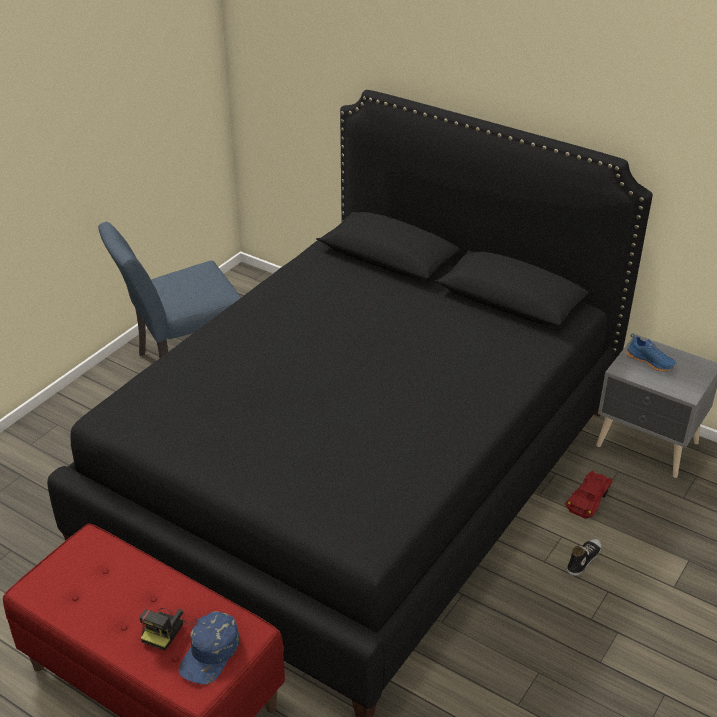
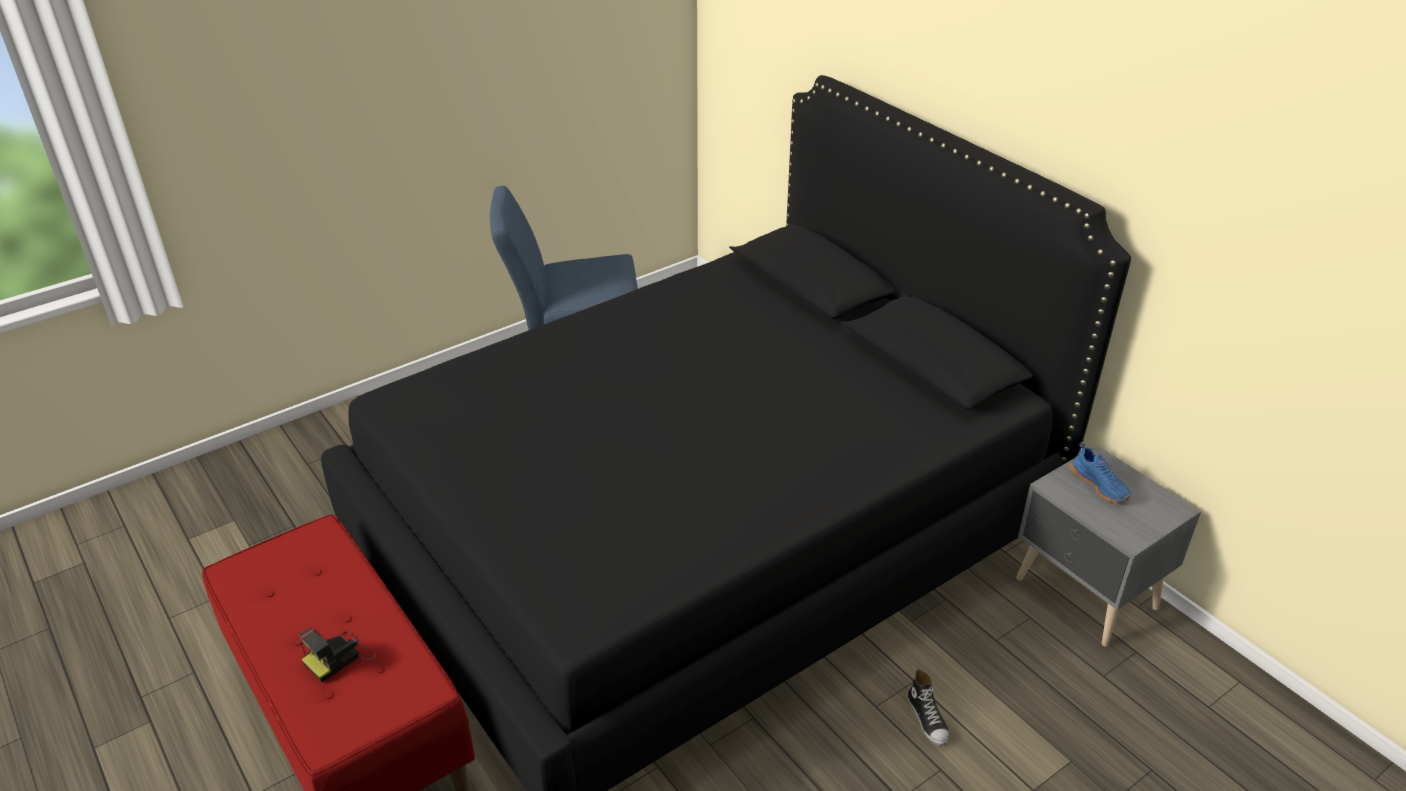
camera: 20 degrees right, 0 degrees up
(210, 653) = (367, 701): blue cap -> none
(583, 559) = (928, 718): shoe -> shoe turned 105 degrees clockwise
(589, 499) = (973, 643): red toy car -> none

